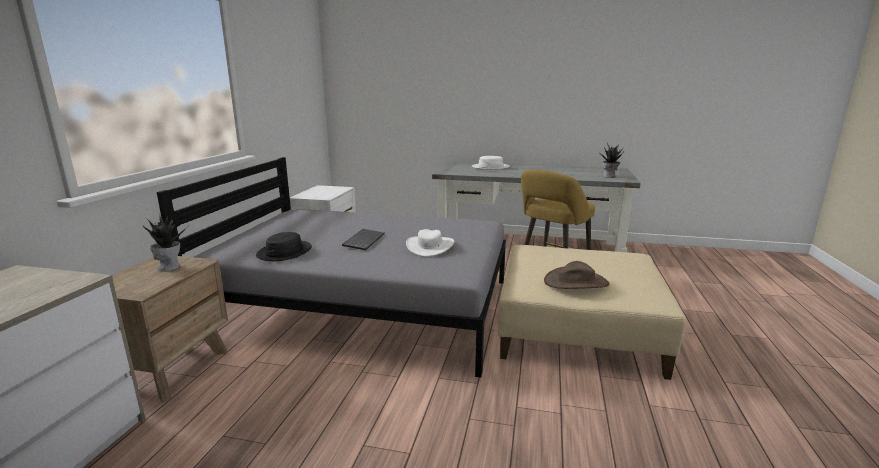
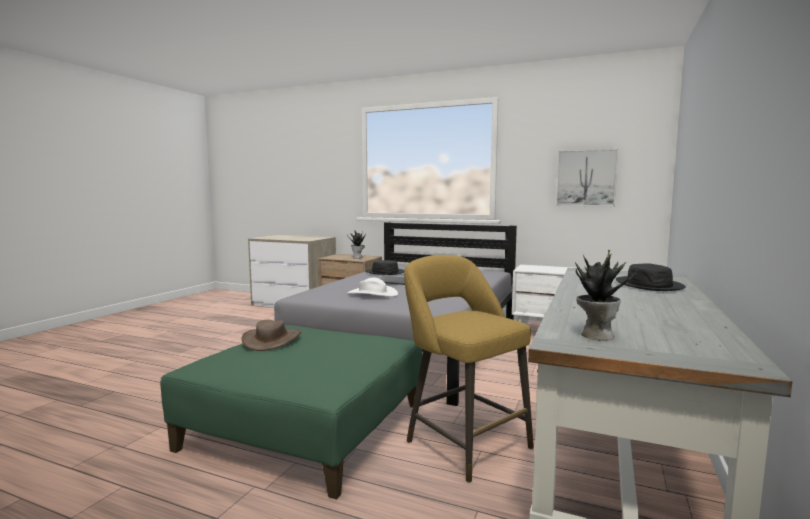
camera: 100 degrees right, 10 degrees down
(292, 100) = (586, 178): none -> picture
(490, 167) = (649, 285): white hat -> black hat
(578, 328) = (306, 426): beige ottoman -> green ottoman

